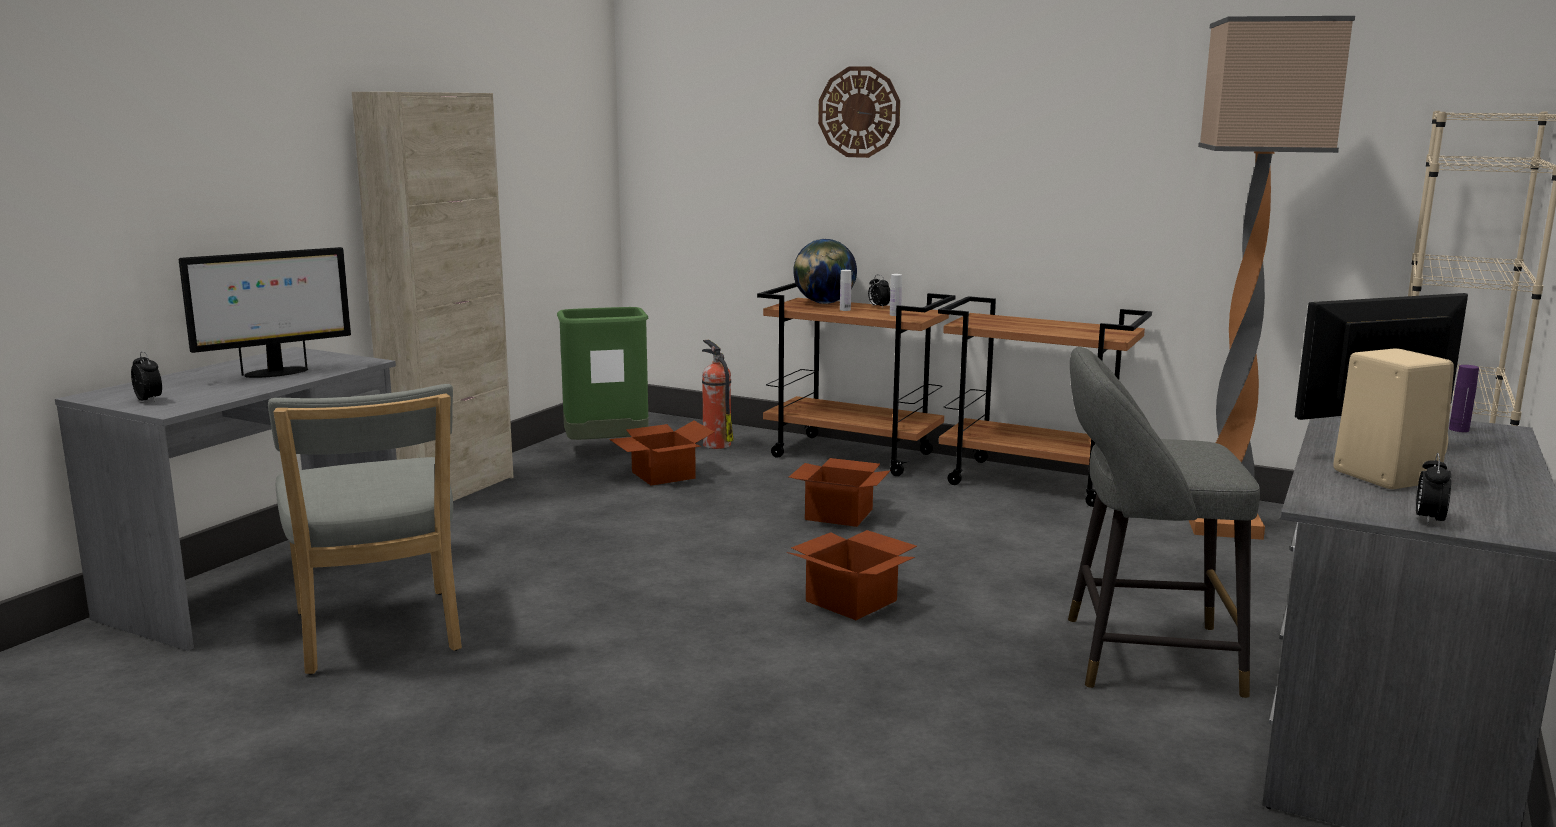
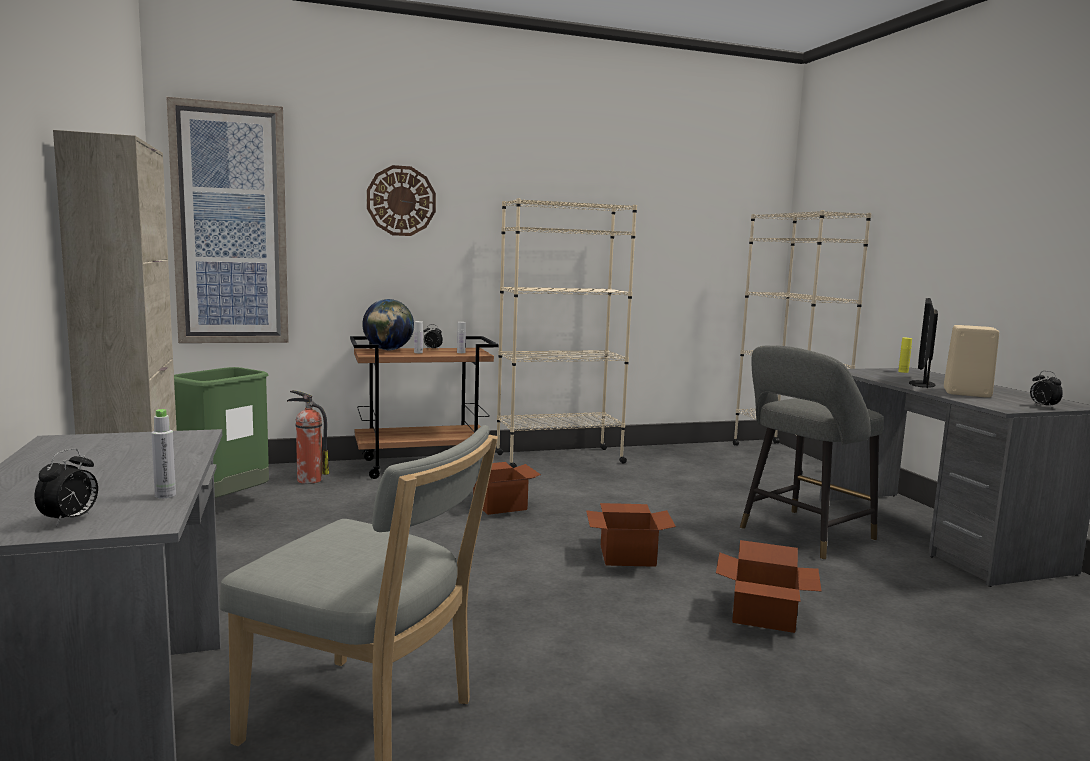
camera: 45 degrees left, 5 degrees down
(149, 400) = (70, 520): alarm clock -> alarm clock turned 105 degrees clockwise
(222, 397) = (165, 495): none -> grey bottle
(275, 373) = (129, 461): monitor -> none
(661, 475) = (315, 511): cardboard box -> cardboard box (762, 615)
(684, 148) = (231, 225): none -> picture
(1035, 482) = (559, 458): brown cart -> beige bookcase
(1225, 526) = (688, 460): floor lamp -> none
(1459, 429) = (903, 371): purple bottle -> yellow bottle

